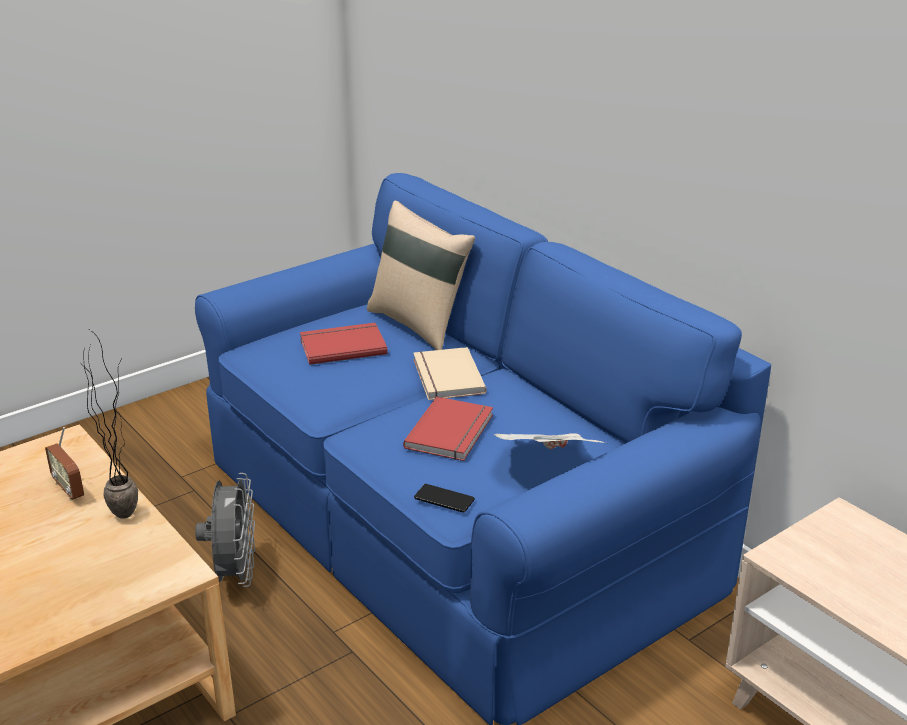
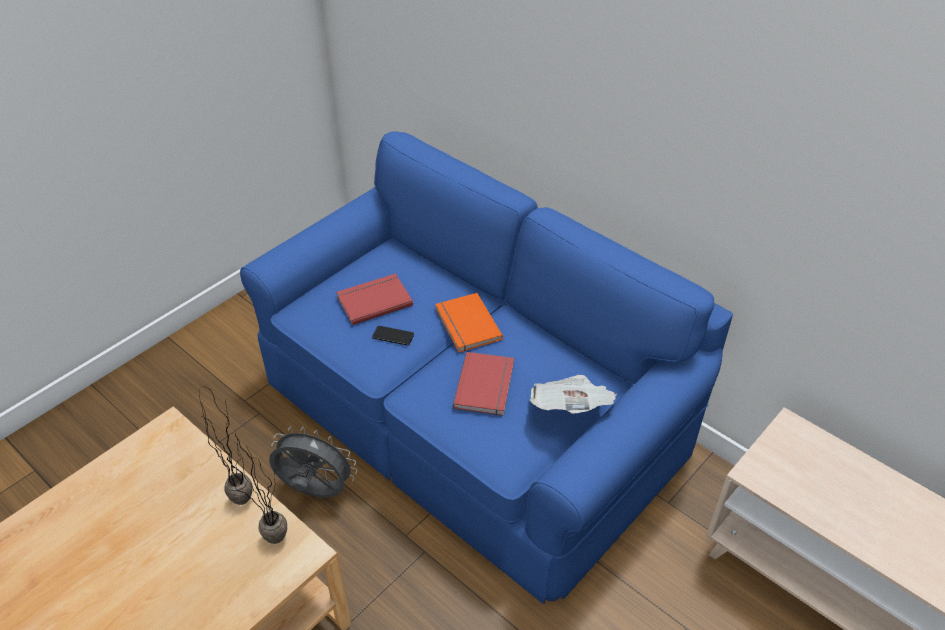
camera: 10 degrees left, 15 degrees up
(69, 489) = (187, 479): radio -> none
(142, 550) = (268, 535): none -> potted plant
(235, 574) = (315, 492): grey fan -> grey fan turned 60 degrees counterclockwise
(419, 324) = (429, 267): beige pillow -> none
(444, 499) = (497, 456): phone -> phone (393, 336)
(446, 377) = (466, 325): beige book -> orange book

